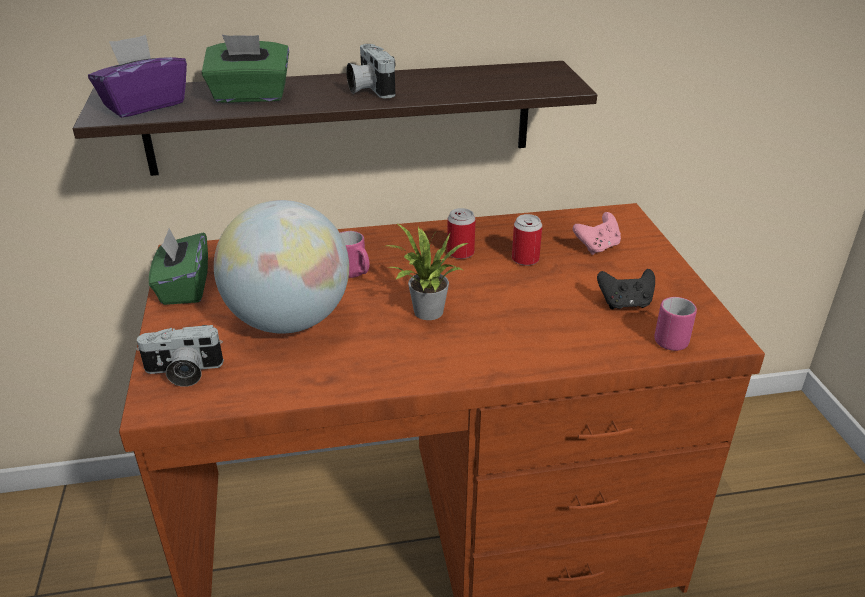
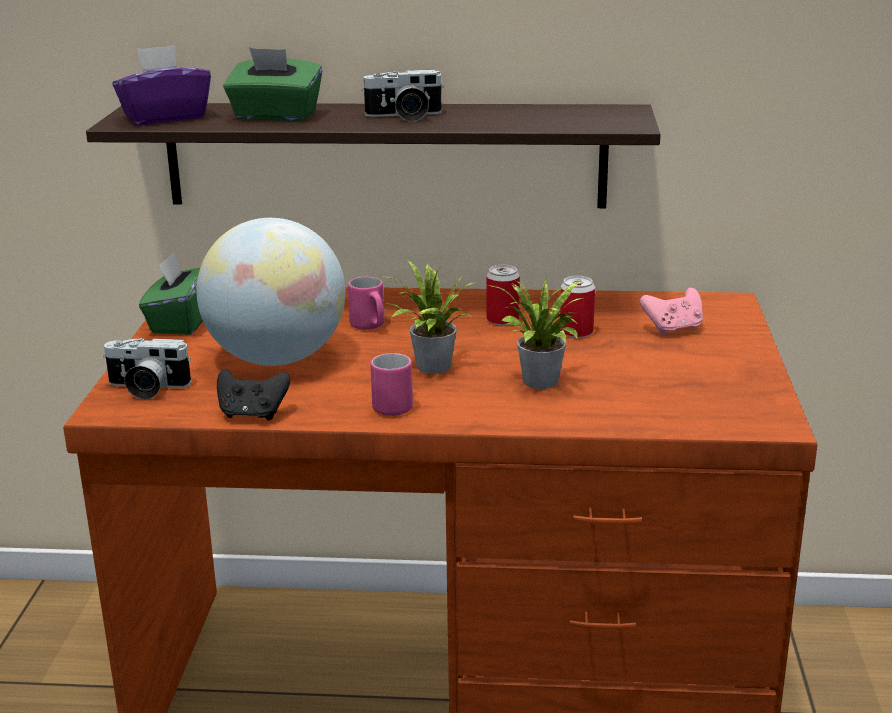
camera: 15 degrees right, 10 degrees down
(369, 89) = (404, 116): camera -> camera turned 90 degrees counterclockwise
(524, 319) = (540, 383): none -> potted plant
(625, 304) = (671, 382): black game controller -> black game controller (252, 414)
(670, 338) = (706, 417): pink mug -> pink mug (396, 405)

